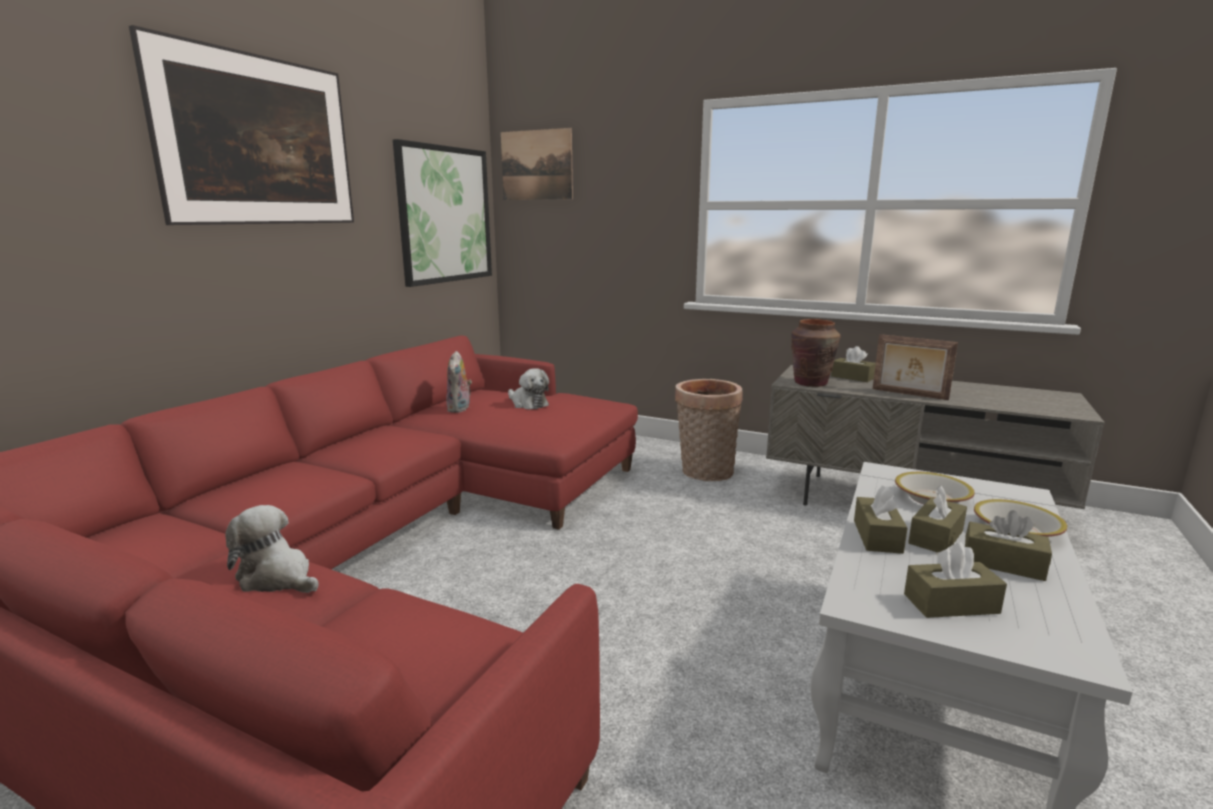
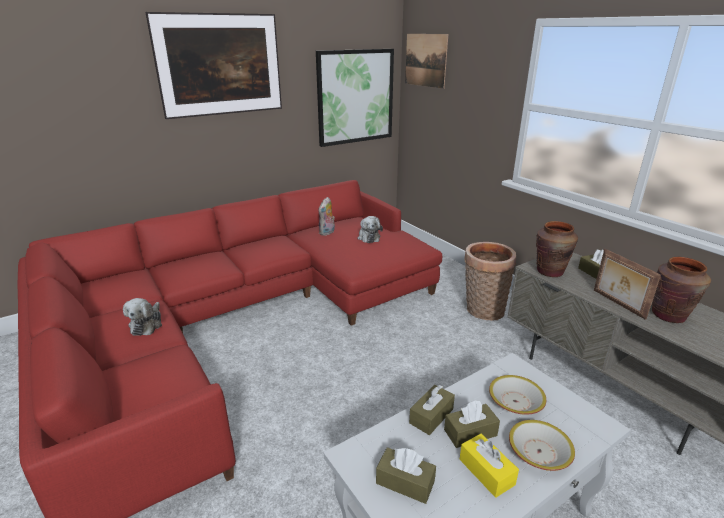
camera: 30 degrees right, 10 degrees up
(277, 578) = (147, 324): plush toy -> plush toy turned 150 degrees counterclockwise
(960, 394) = (669, 315): none -> brown vase
(1003, 563) = (486, 472): brown tissue box -> yellow tissue box

